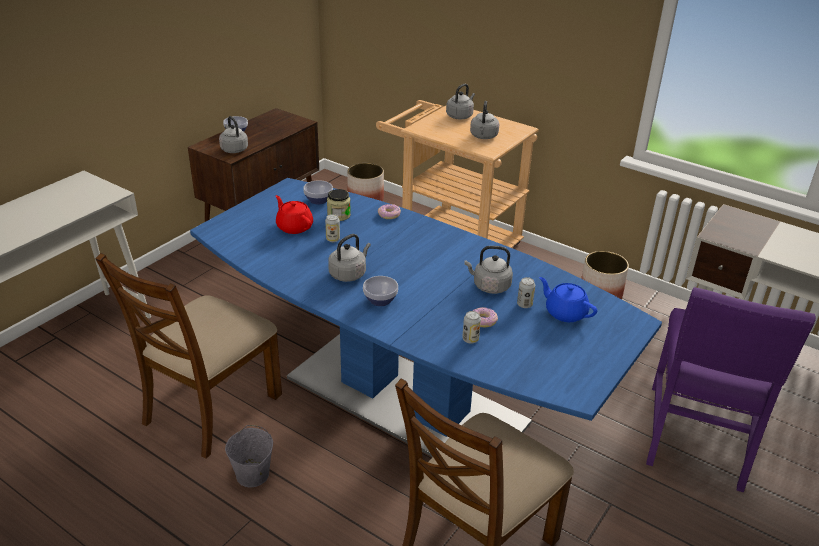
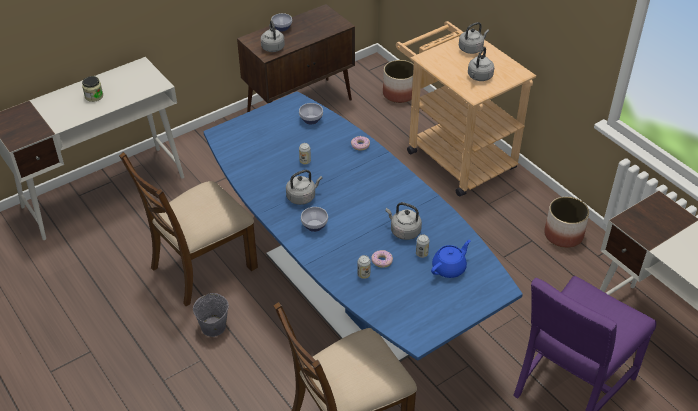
camera: 20 degrees right, 10 degrees up
(294, 227) = (281, 143): red teapot -> none
(339, 215) = (320, 138): jar -> jar (94, 96)
(565, 312) = (449, 268): blue teapot -> blue teapot turned 75 degrees clockwise

